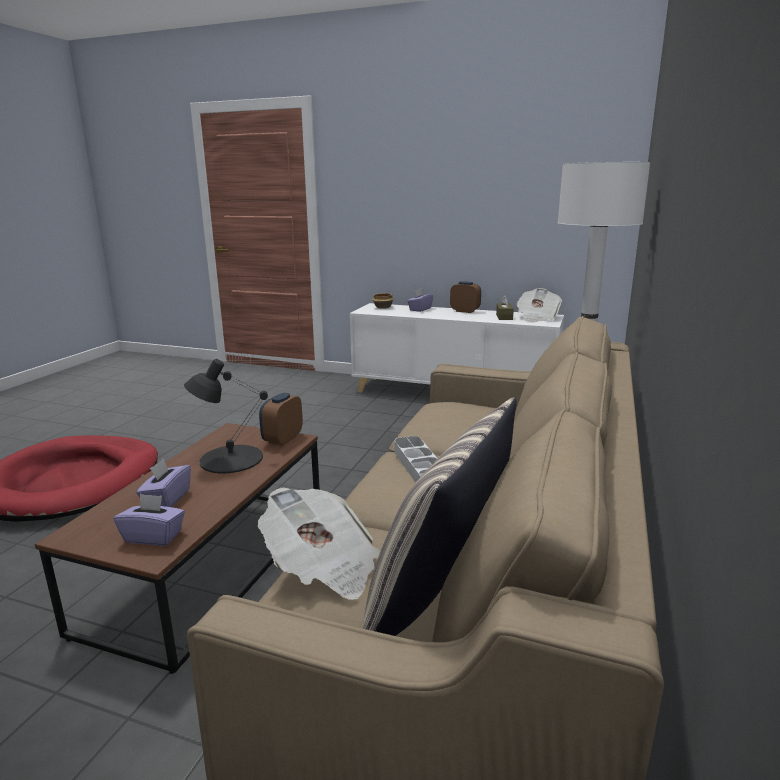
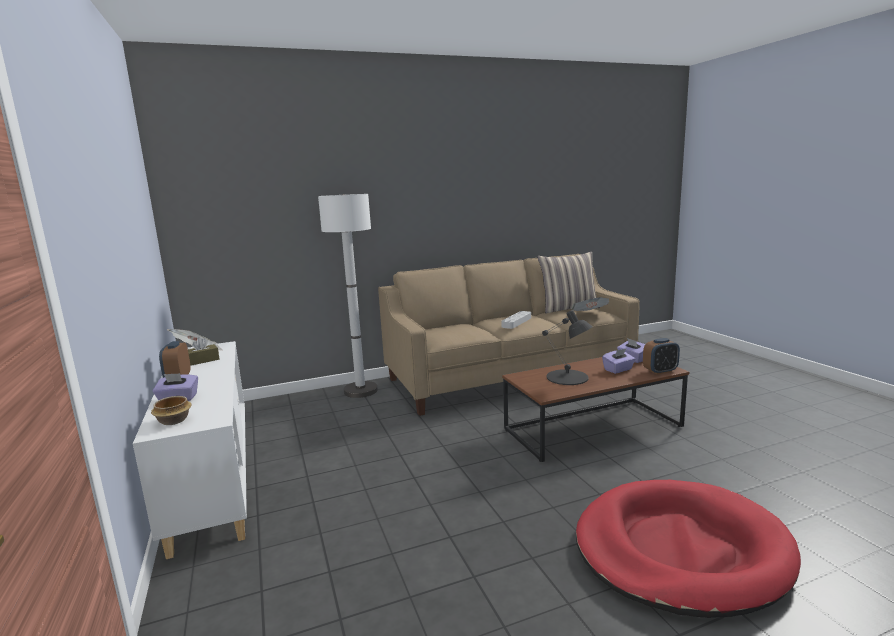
camera: 130 degrees left, 5 degrees down
(282, 439) = (524, 378): alarm clock -> alarm clock (660, 371)

